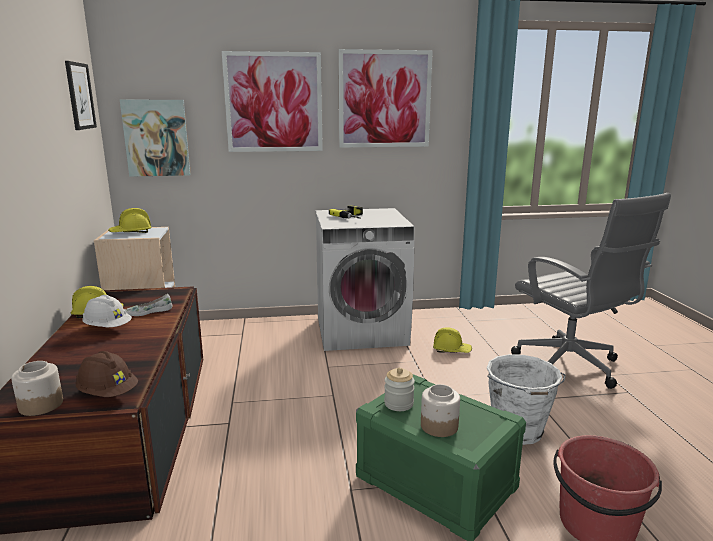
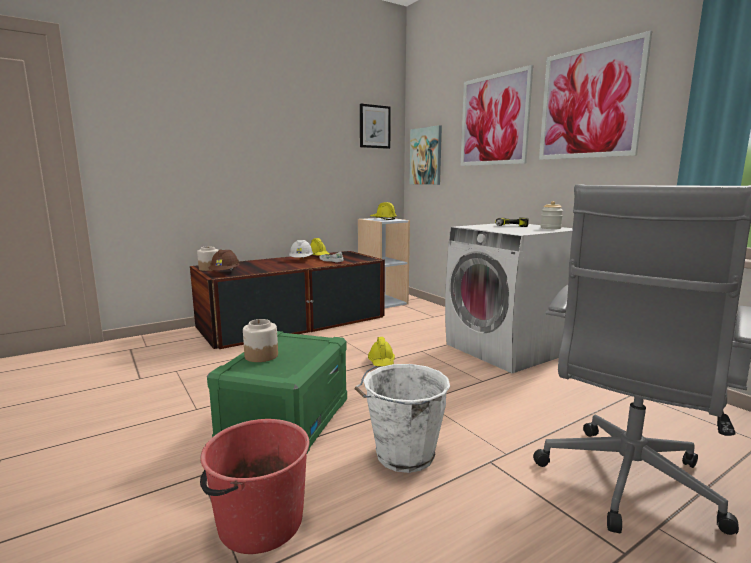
camera: 65 degrees right, 5 degrees down
(398, 404) = (289, 340): jar -> jar (550, 228)
(451, 350) = (536, 394): yellow hard hat -> yellow hard hat (381, 362)

